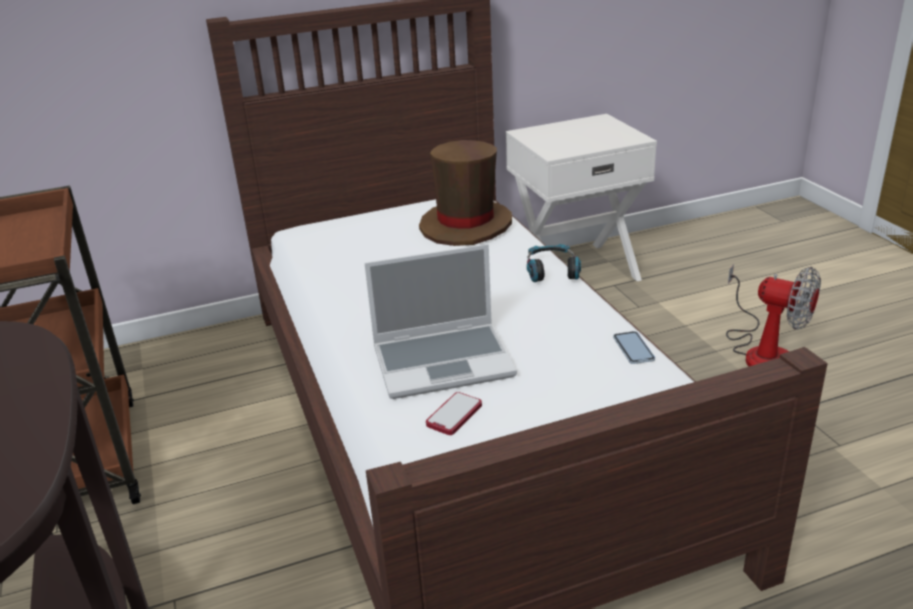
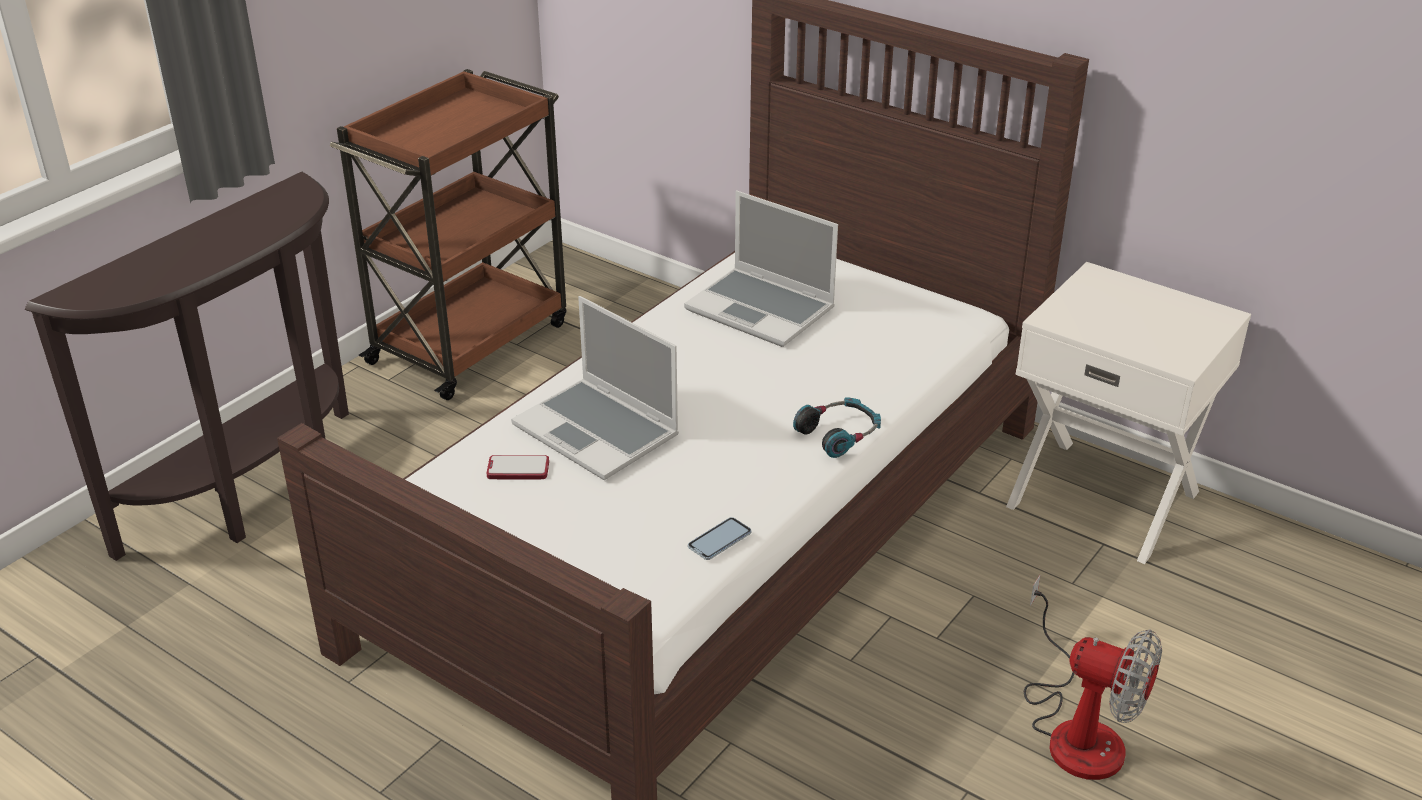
camera: 55 degrees right, 5 degrees up
(373, 253) = (762, 309): none -> laptop
(466, 225) = (887, 341): brown hat -> none
(763, 351) = (1077, 729): fan -> fan turned 60 degrees counterclockwise

